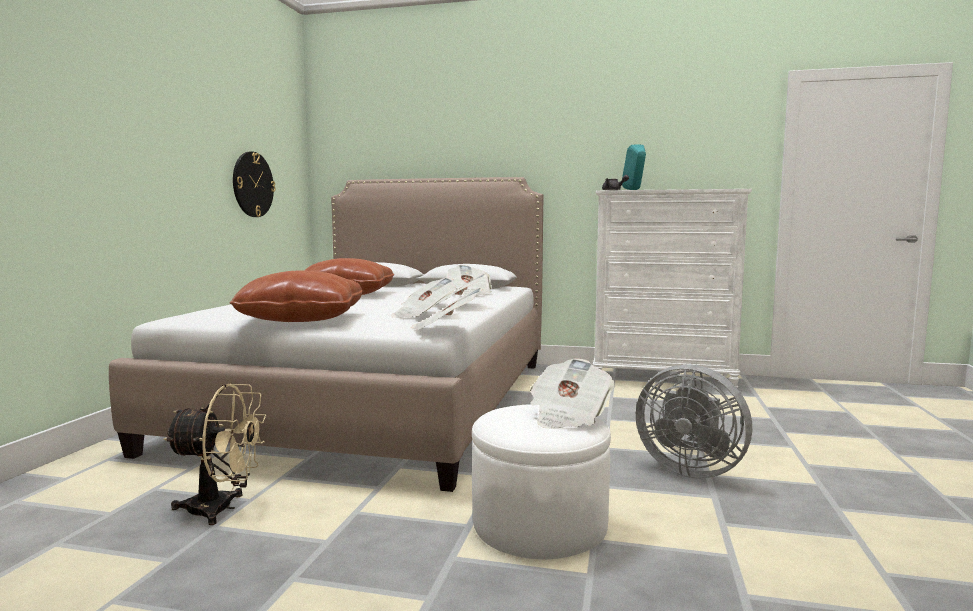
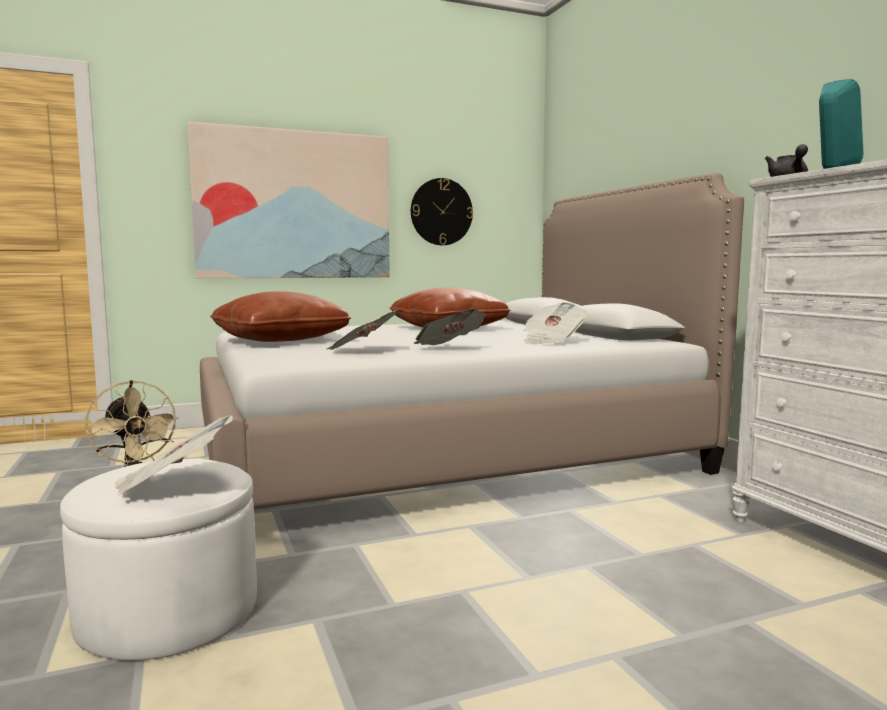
camera: 55 degrees right, 0 degrees up
(143, 172) = (294, 205): none -> picture
(445, 329) = (283, 363): newspaper -> none
(689, 469) = (454, 676): grey fan -> none

